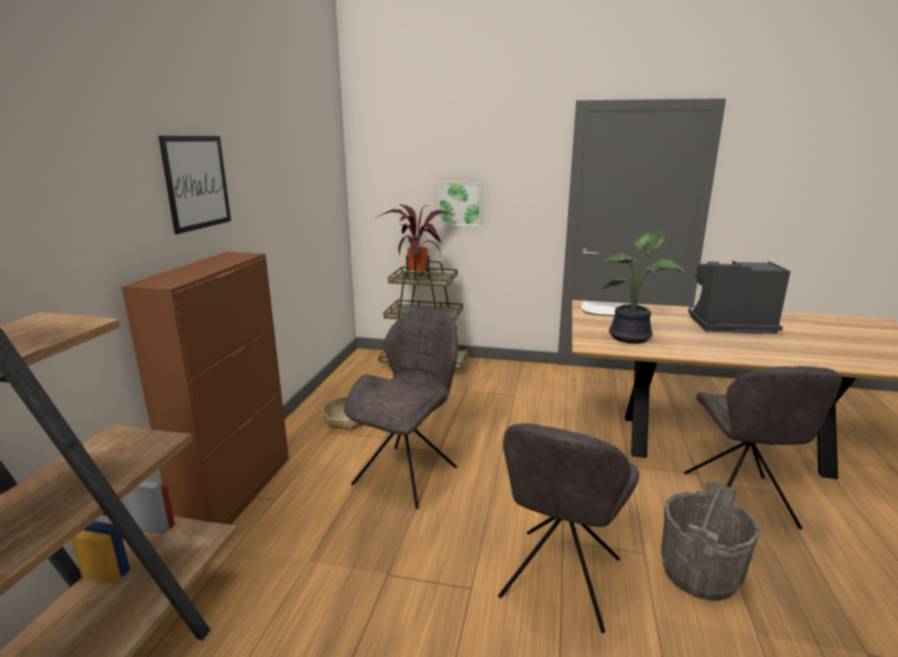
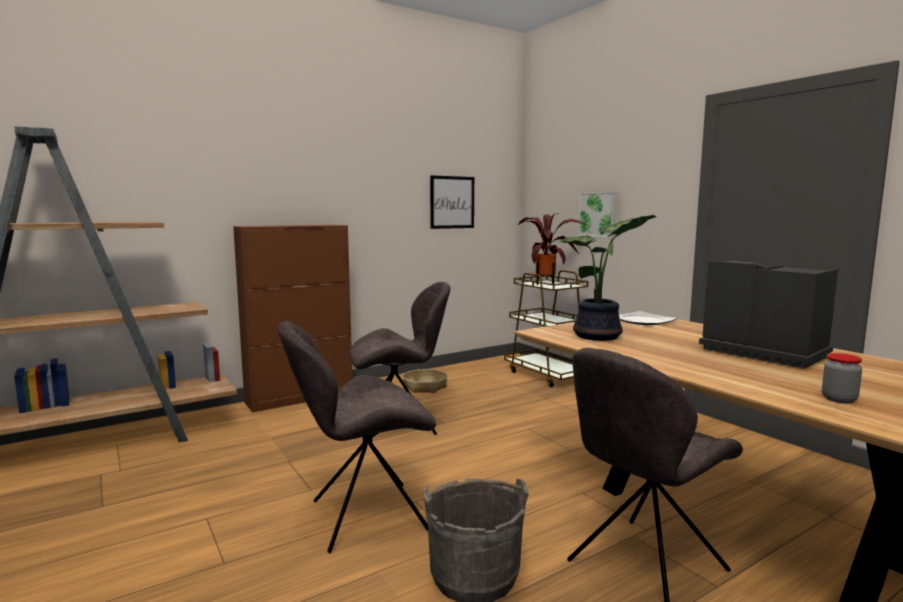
camera: 45 degrees right, 10 degrees down
(197, 182) = (317, 174): picture -> picture (452, 202)
(843, 354) = (839, 399): none -> jar

